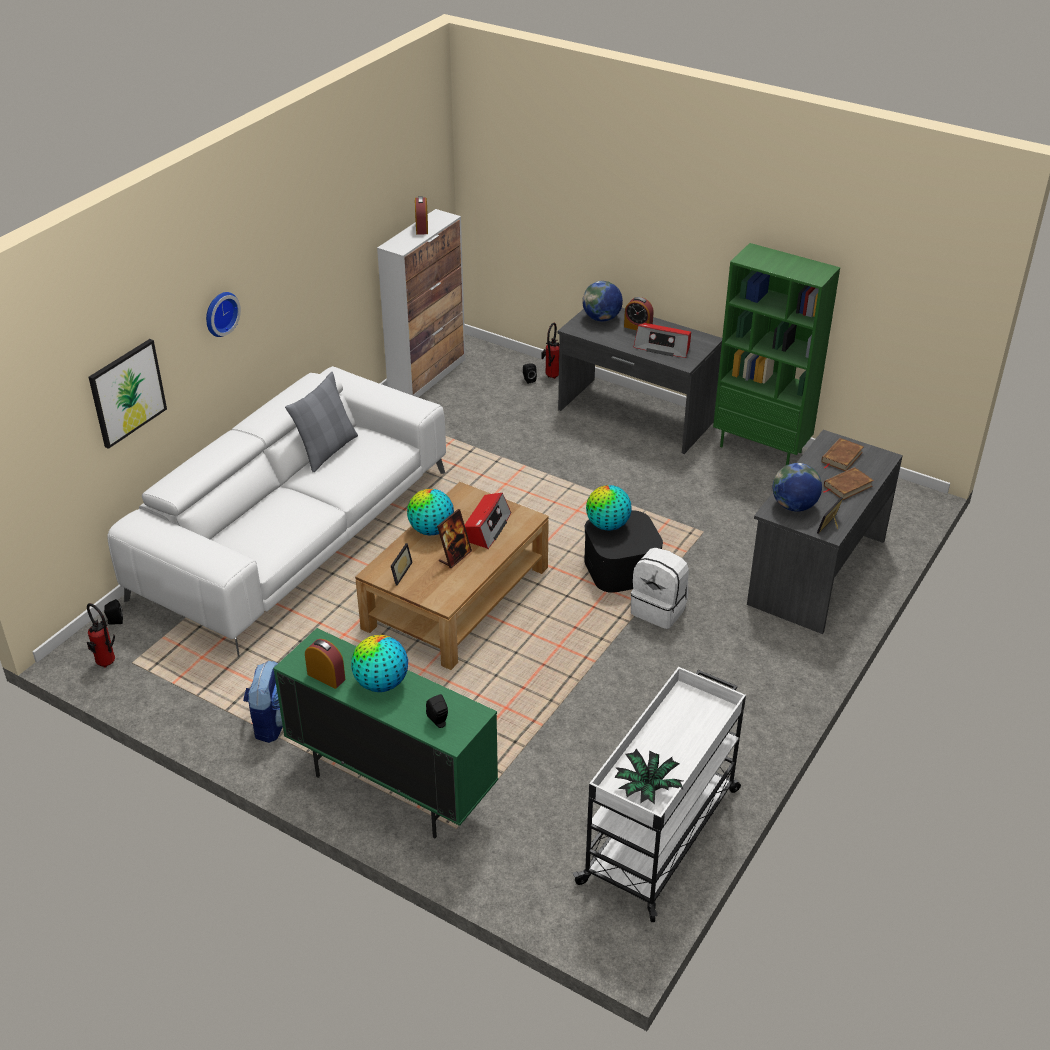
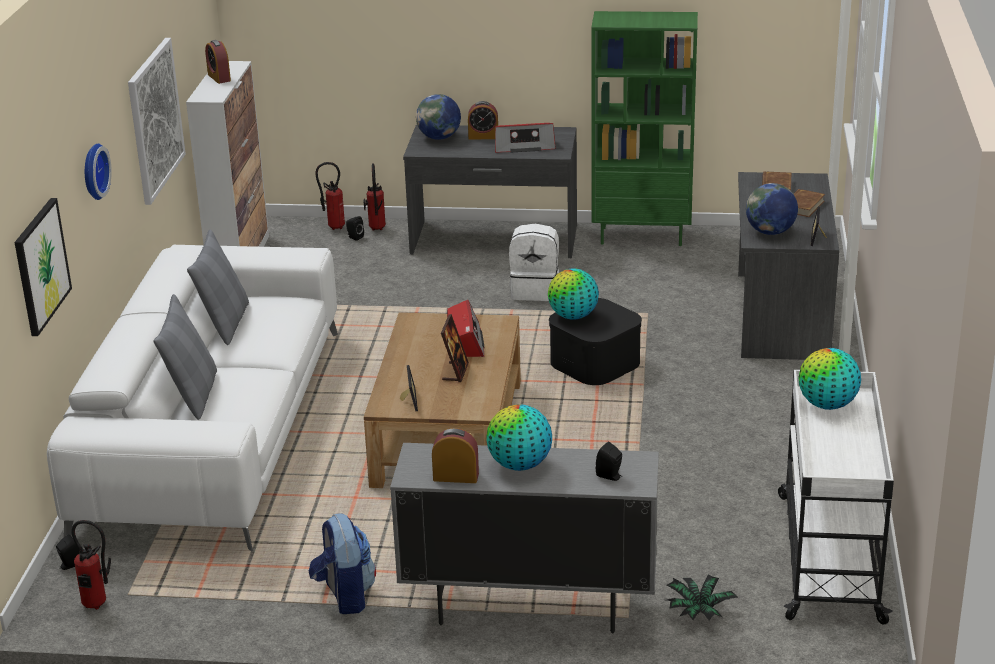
camera: 25 degrees left, 10 degrees down
(253, 512) = (193, 395): none -> grey pillow
(328, 264) = (155, 119): none -> picture
(391, 787) = (528, 607): green cabinet -> grey cabinet
(431, 530) = (408, 358): globe -> globe (827, 405)
(520, 364) = (333, 227): none -> fire extinguisher
(647, 788) = (850, 471): potted plant -> potted plant (698, 612)
(659, 610) = (663, 385): white backpack -> white backpack (535, 291)

